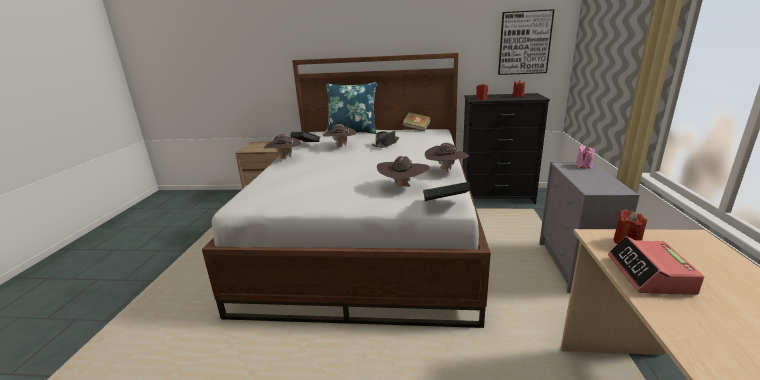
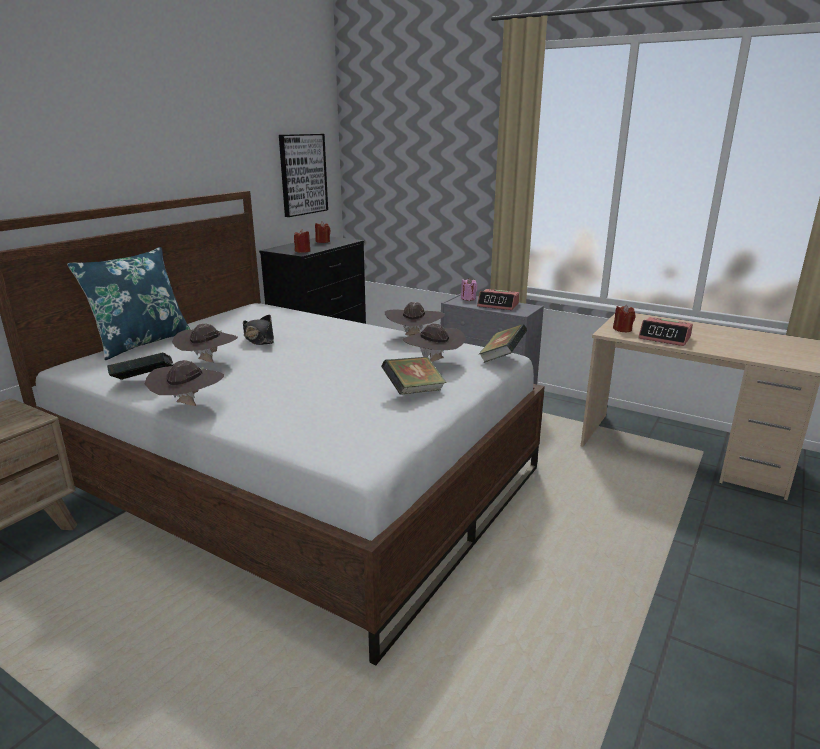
camera: 65 degrees left, 0 degrees up
(416, 129) = (226, 313): book -> book (414, 392)
(592, 178) = (498, 305): none -> alarm clock

